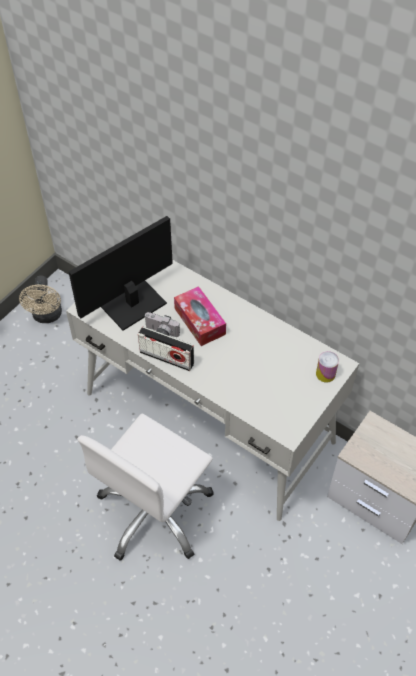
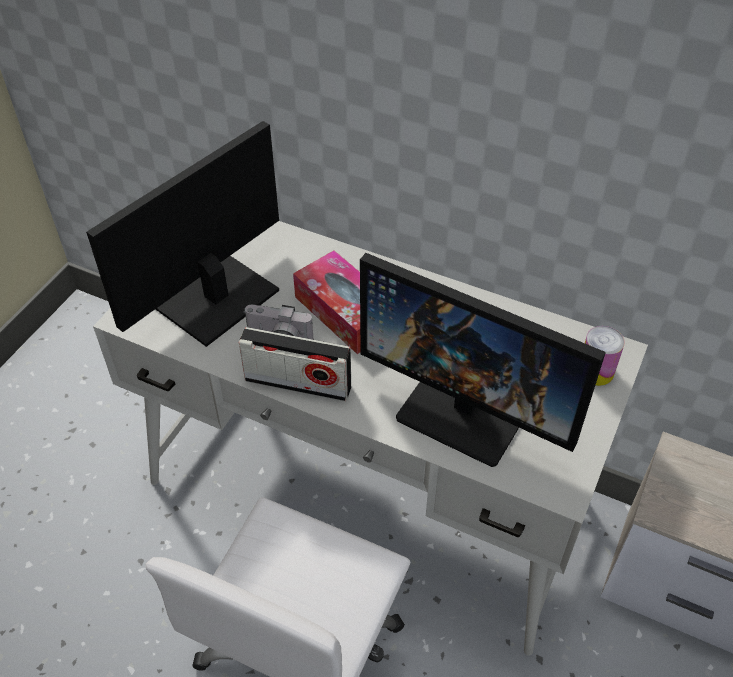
camera: 10 degrees left, 5 degrees down
(47, 316) = (66, 365): beige fan -> none
(251, 385) = (467, 410): none -> monitor

